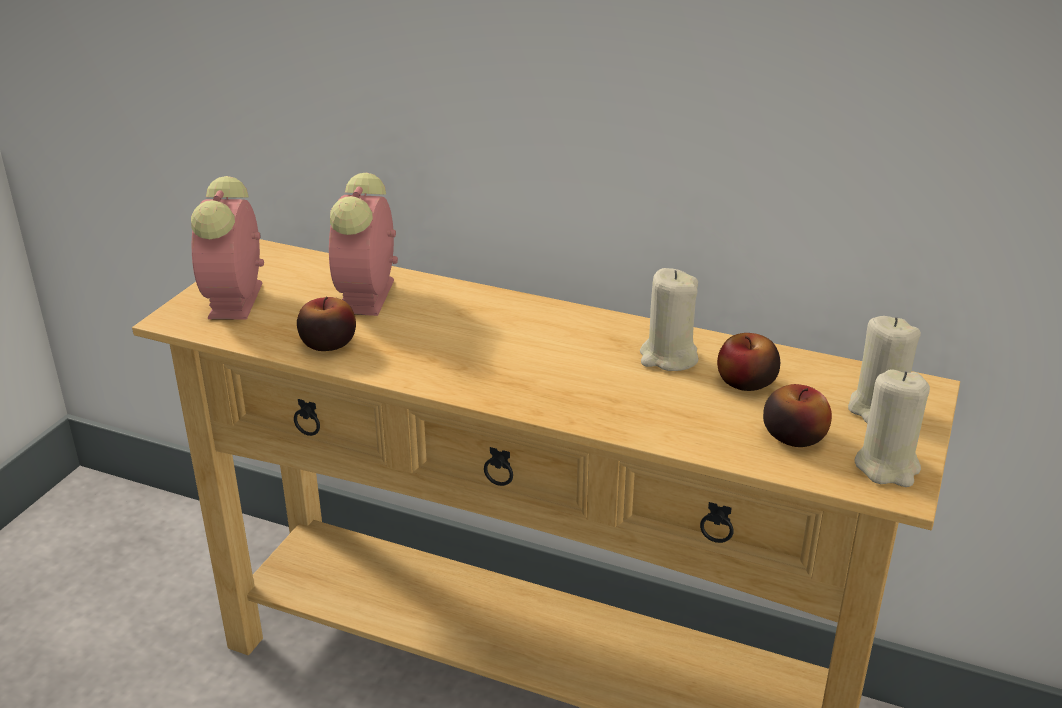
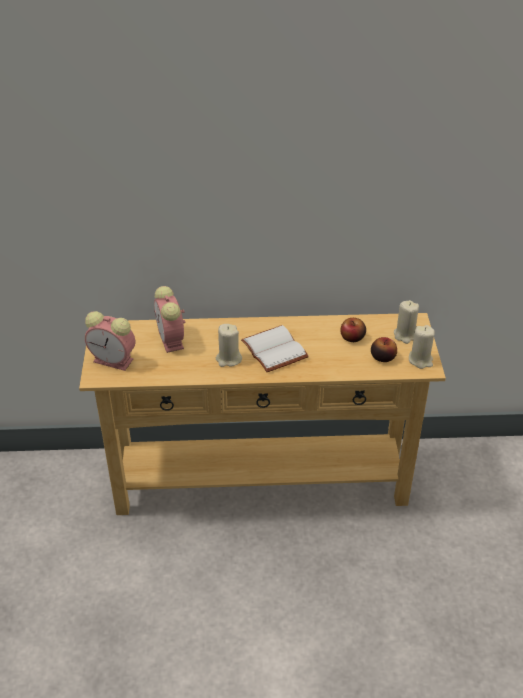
camera: 25 degrees left, 10 degrees up
(236, 302) = (115, 360): alarm clock -> alarm clock turned 45 degrees counterclockwise
(328, 343) = (175, 369): apple -> none
(559, 362) = (276, 350): none -> white book
(668, 357) = (316, 334): beige candle -> beige candle (228, 359)

